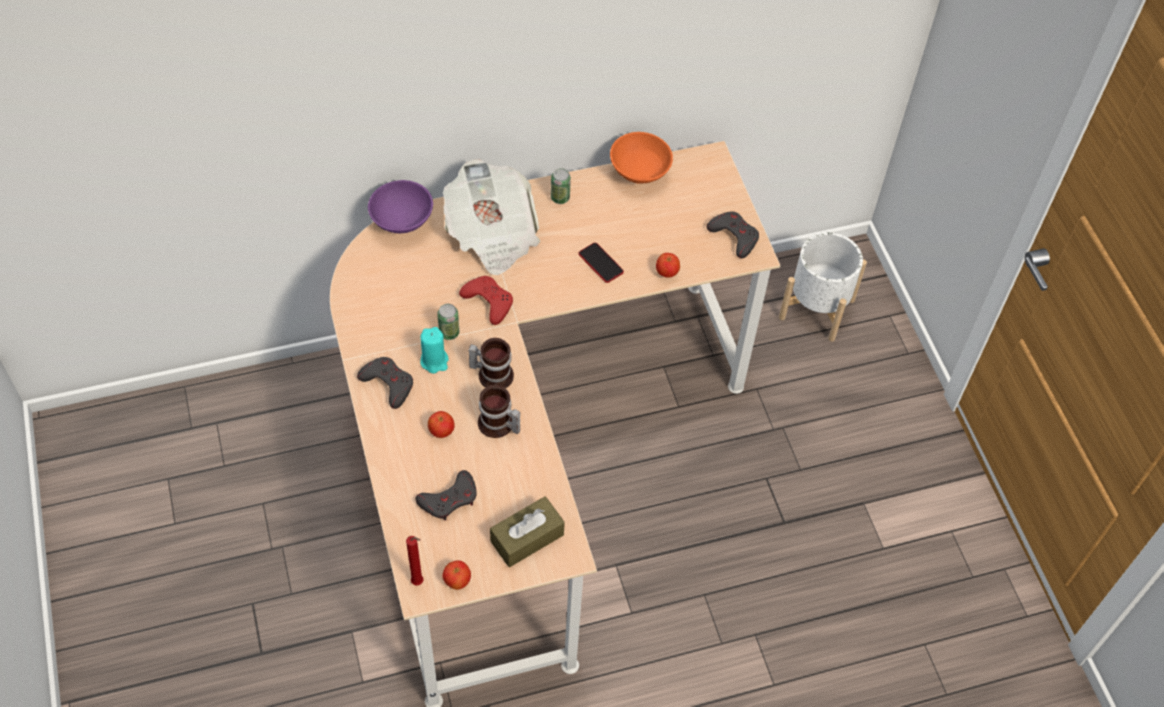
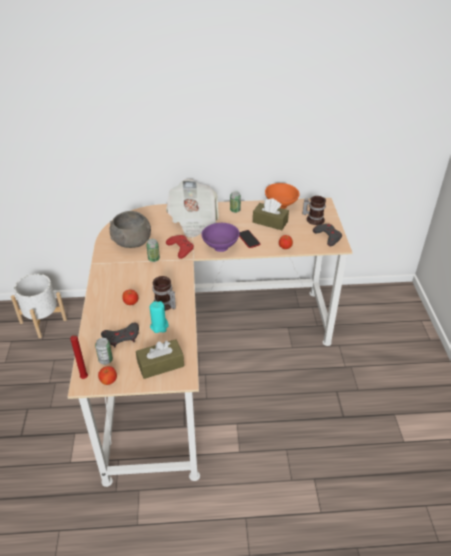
camera: 15 degrees right, 15 degrees down
(388, 384) = (110, 277): grey game controller -> none
(397, 299) = (132, 241): none -> grey bowl
(402, 225) = (147, 212): purple bowl -> purple bowl (220, 248)
(434, 361) = (140, 270): turquoise candle -> turquoise candle (159, 326)
(439, 545) = (105, 360): none -> can
(492, 373) = (171, 280): mug -> mug (314, 219)
(628, 217) = (270, 222): none -> brown tissue box
(816, 308) = (379, 311): white planter -> white planter (43, 321)

